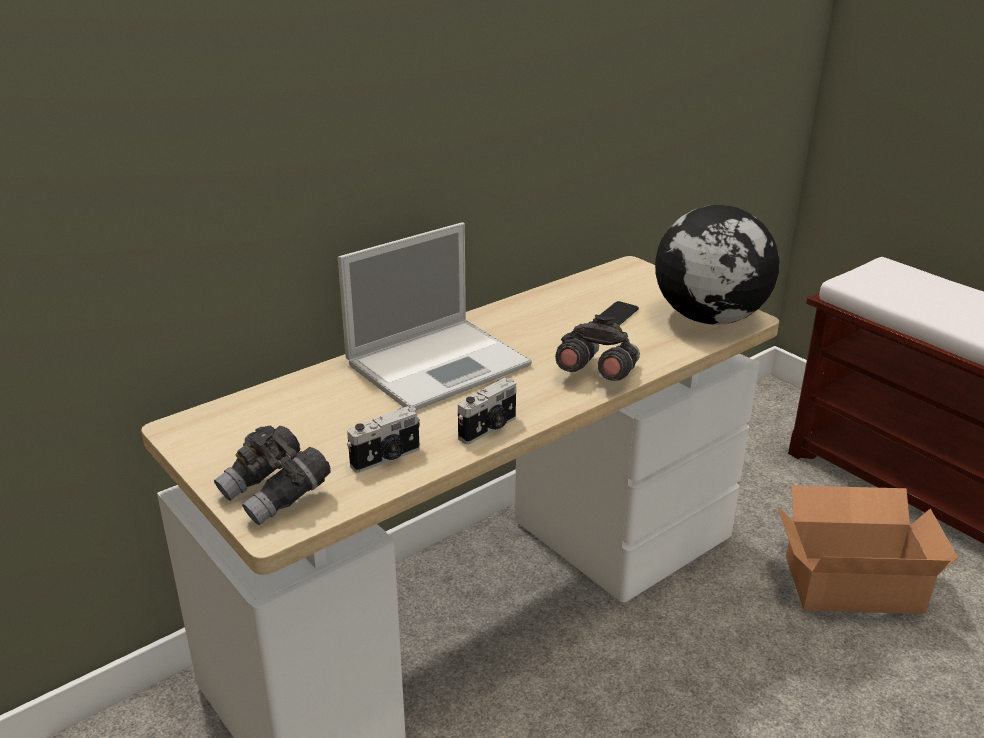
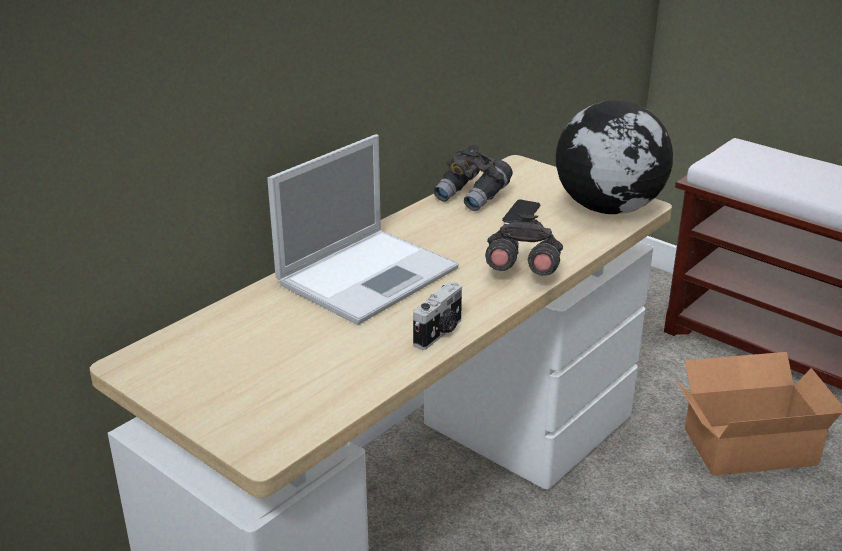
camera: 10 degrees left, 0 degrees up
(276, 494) = (254, 418): grey binoculars -> grey binoculars (473, 196)
(387, 458) = (351, 371): camera -> none

